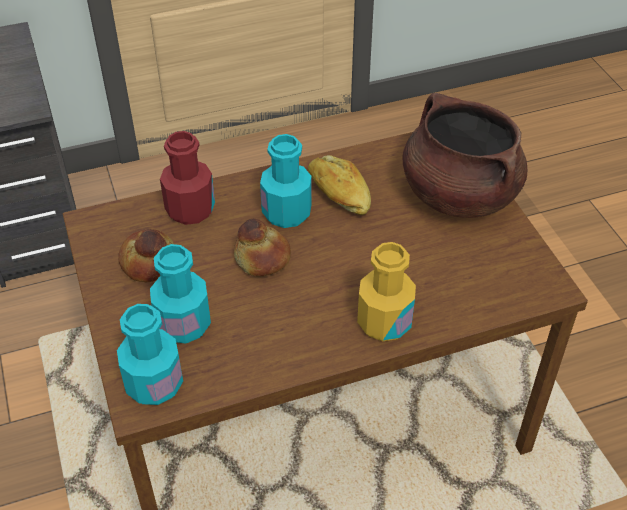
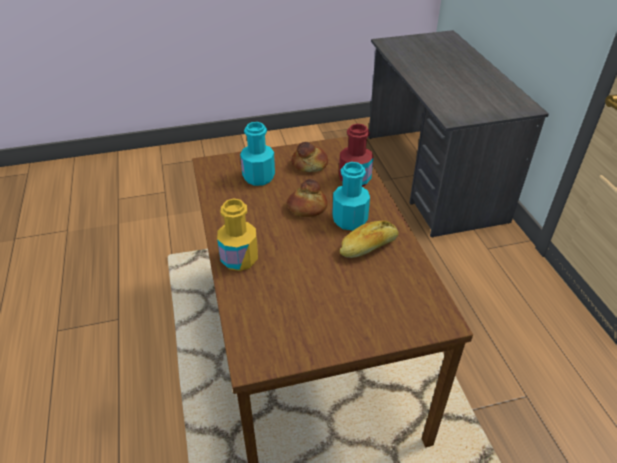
camera: 95 degrees right, 5 degrees down
(154, 384) = (220, 168): turquoise bottle -> none
(458, 194) = (368, 318): brown cooking pot -> none

